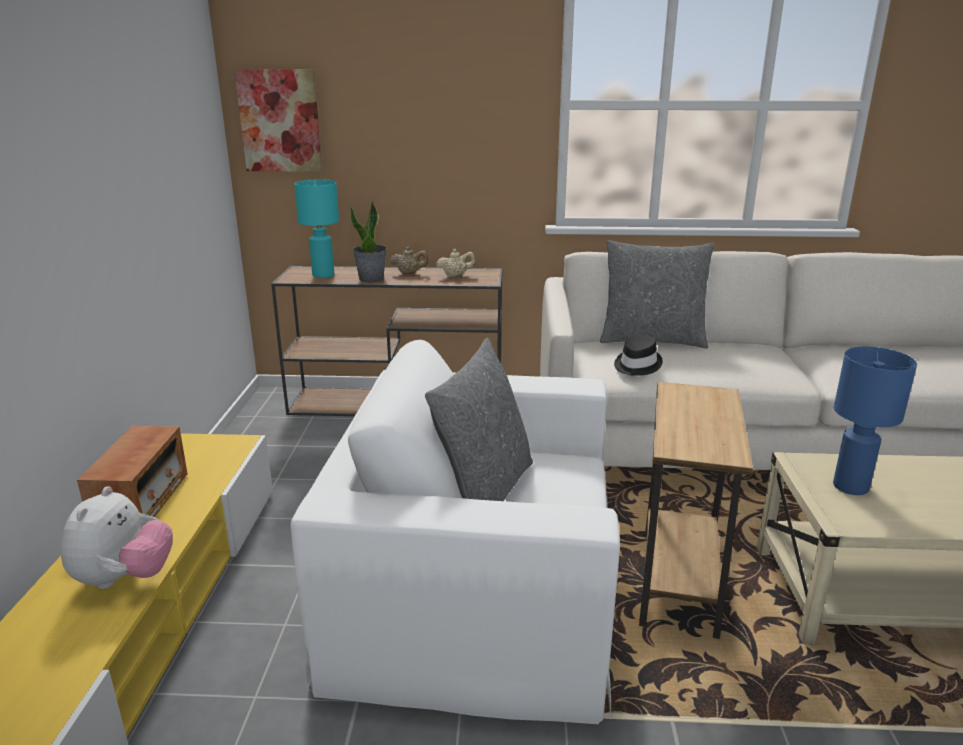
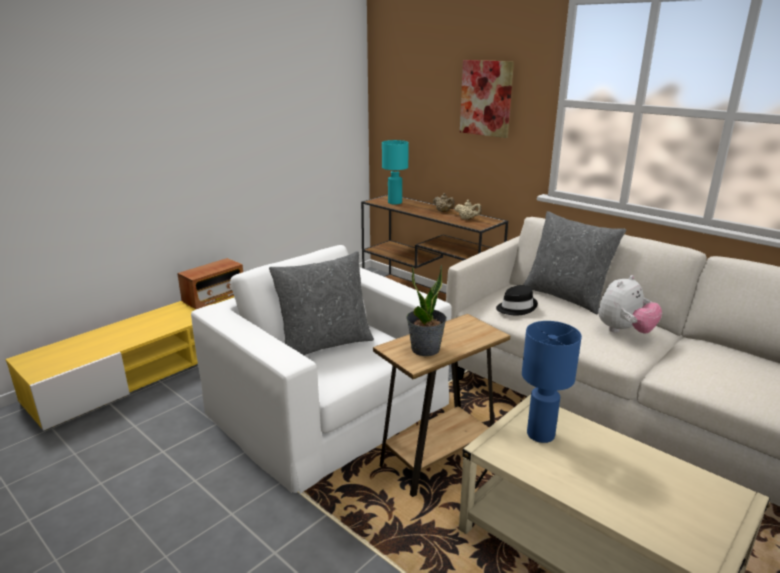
camera: 40 degrees right, 0 degrees up
(124, 578) = (168, 323): plush toy -> plush toy (624, 331)
(280, 121) = (393, 101): picture -> picture (486, 98)
(371, 278) = (415, 210): potted plant -> potted plant (425, 349)

